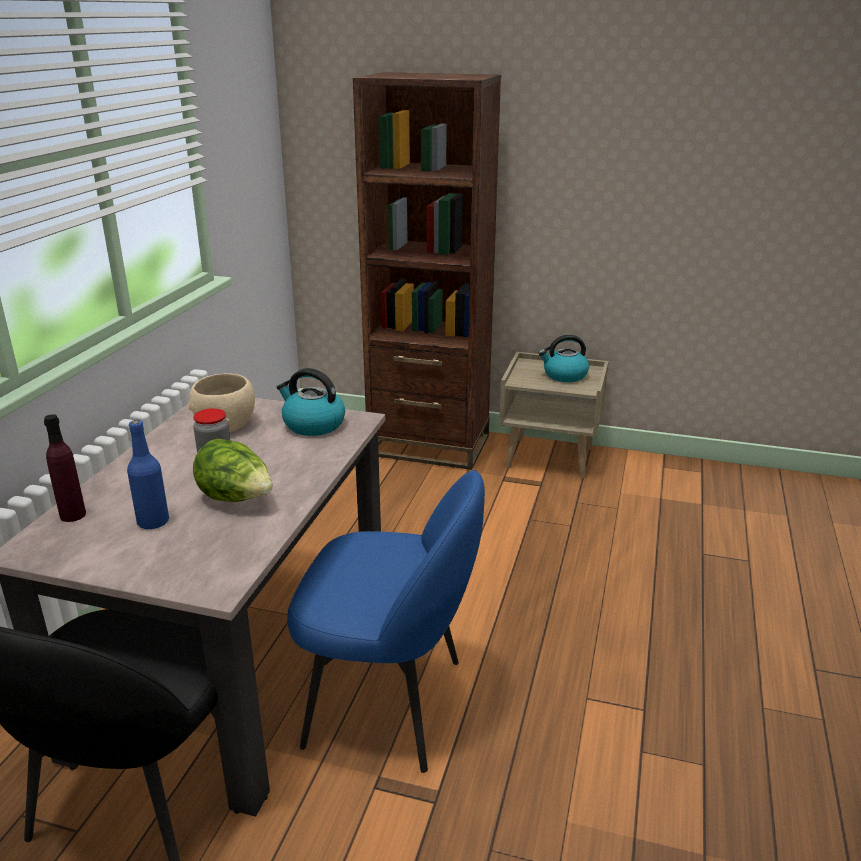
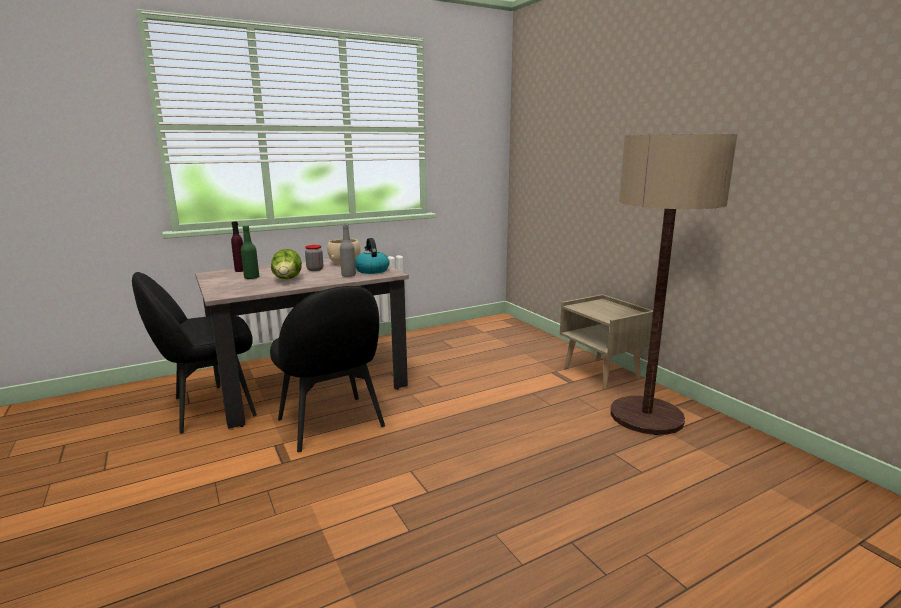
camera: 45 degrees right, 10 degrees down
(153, 522) = (251, 278): blue bottle -> green bottle
(307, 449) = (348, 275): none -> grey bottle
(390, 703) = (331, 424): blue chair -> black chair
(429, 445) = (539, 345): brown bookcase -> none
(564, 375) = (611, 311): kettle -> none
(662, 494) = (646, 416): none -> floor lamp

